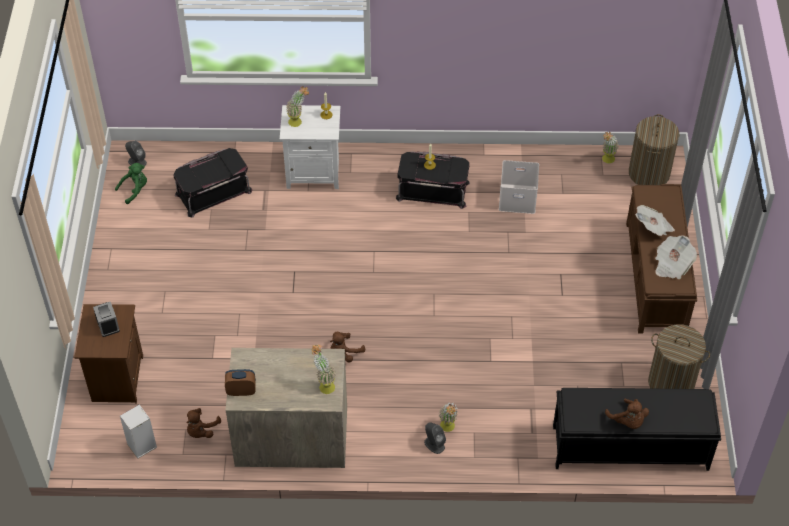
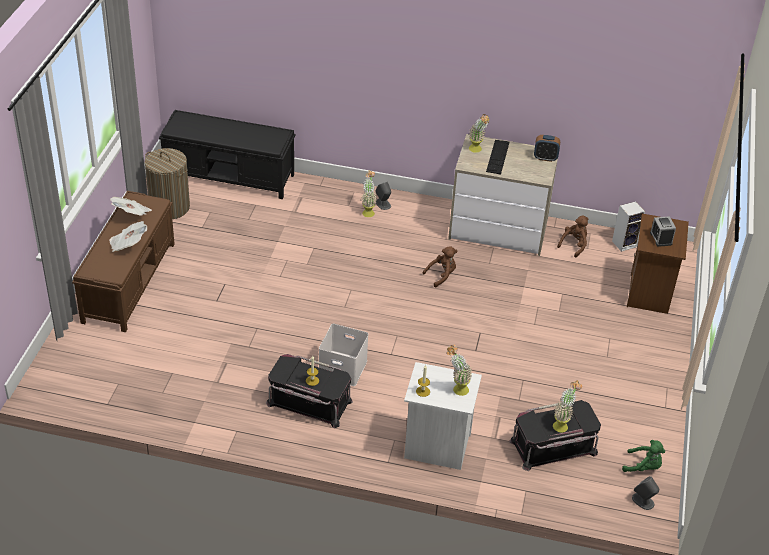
camera: 170 degrees left, 10 degrees down
(135, 190) = (643, 467): green plush toy -> green plush toy turned 135 degrees counterclockwise
(298, 379) = (497, 157): none -> keyboard
(518, 198) = (221, 377): white storage box -> white storage box (341, 368)
(607, 161) = (104, 397): potted plant -> potted plant (562, 424)
(627, 421) = (239, 127): brown plush toy -> none
(649, 173) = (68, 375): laundry basket -> none

